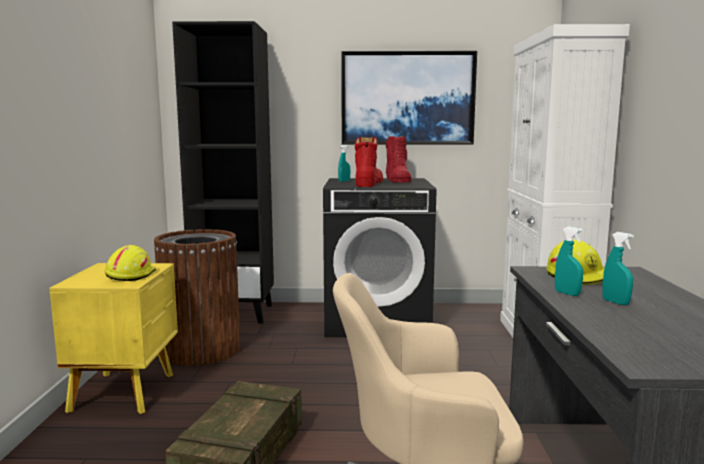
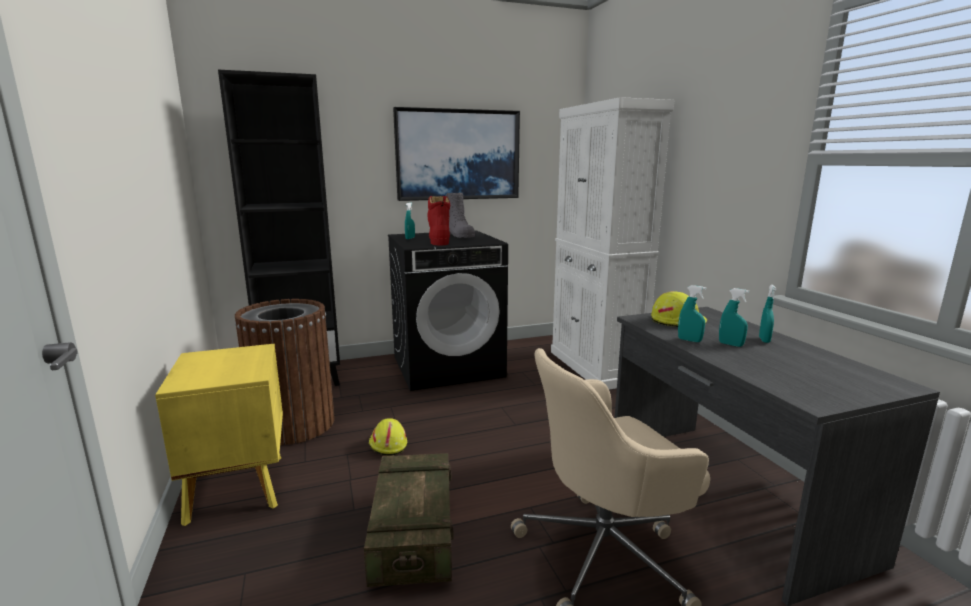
camera: 20 degrees left, 5 degrees up
(130, 275) = (240, 364): yellow hard hat -> yellow hard hat (387, 444)
(397, 180) = (458, 235): red boot -> grey boot
(669, 303) = (764, 340): none -> turquoise spray bottle

